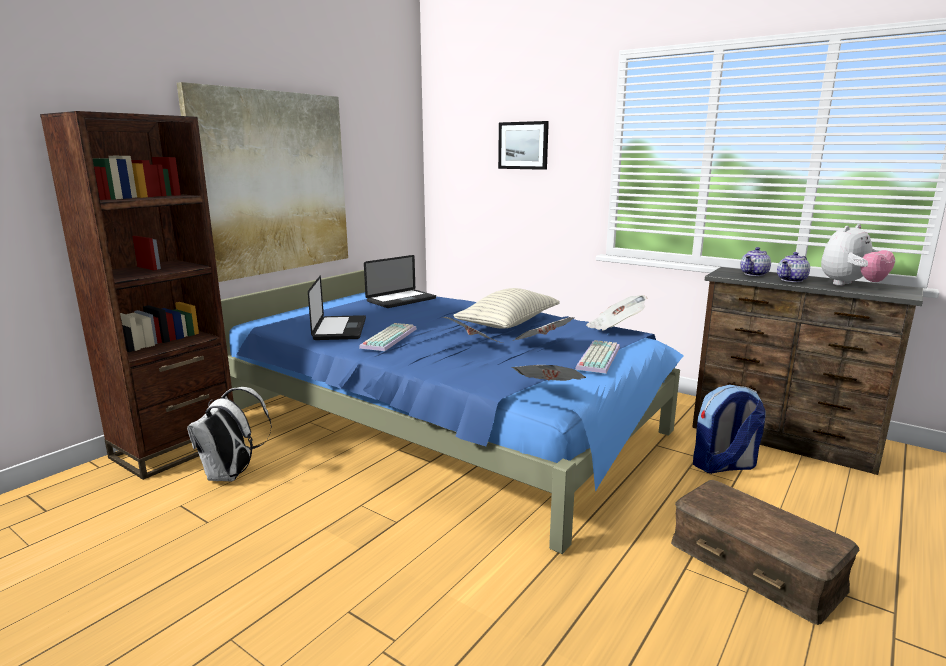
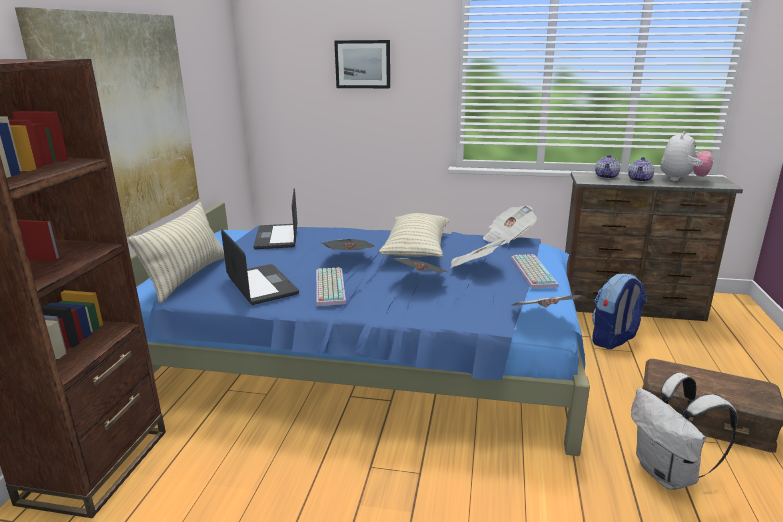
camera: 25 degrees left, 5 degrees up
(232, 475) = (200, 477): white backpack -> white backpack (668, 474)
(297, 316) = (188, 277): none -> pillow
(401, 300) = (277, 237): laptop -> laptop turned 150 degrees clockwise
(436, 322) = (349, 259): none -> newspaper

